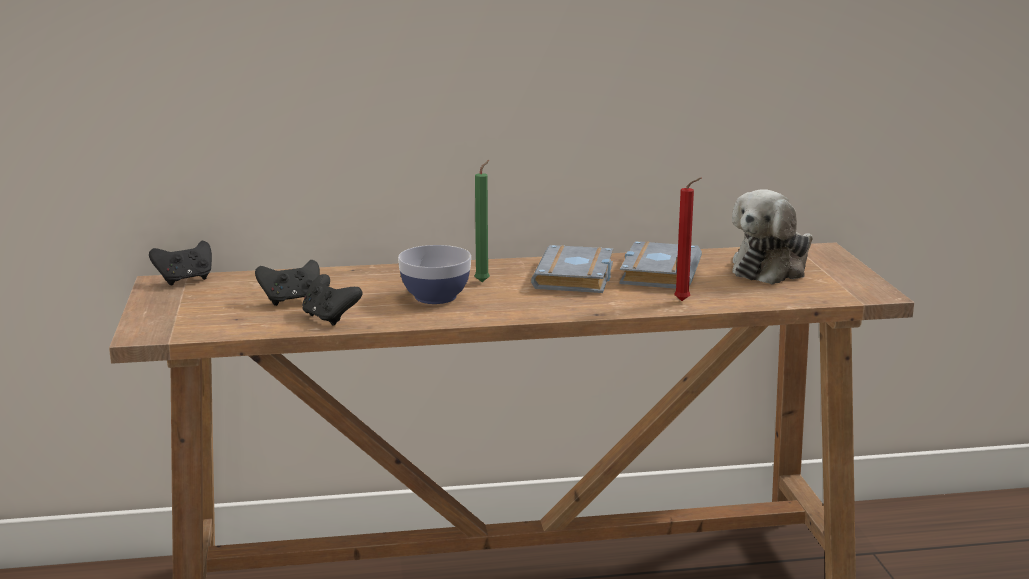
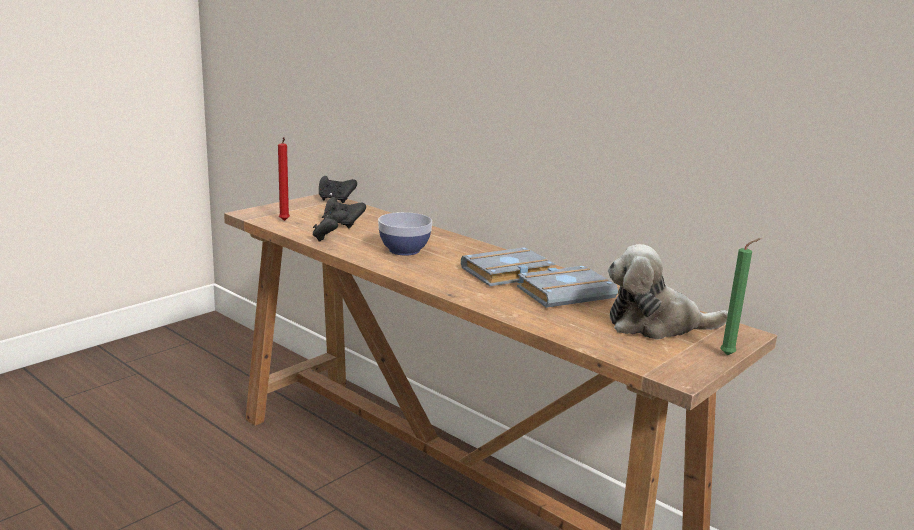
camera: 50 degrees right, 0 degrees up
(483, 281) = (453, 254): green candle -> green candle (729, 355)
(684, 301) = (523, 313): red candle -> red candle (284, 221)

